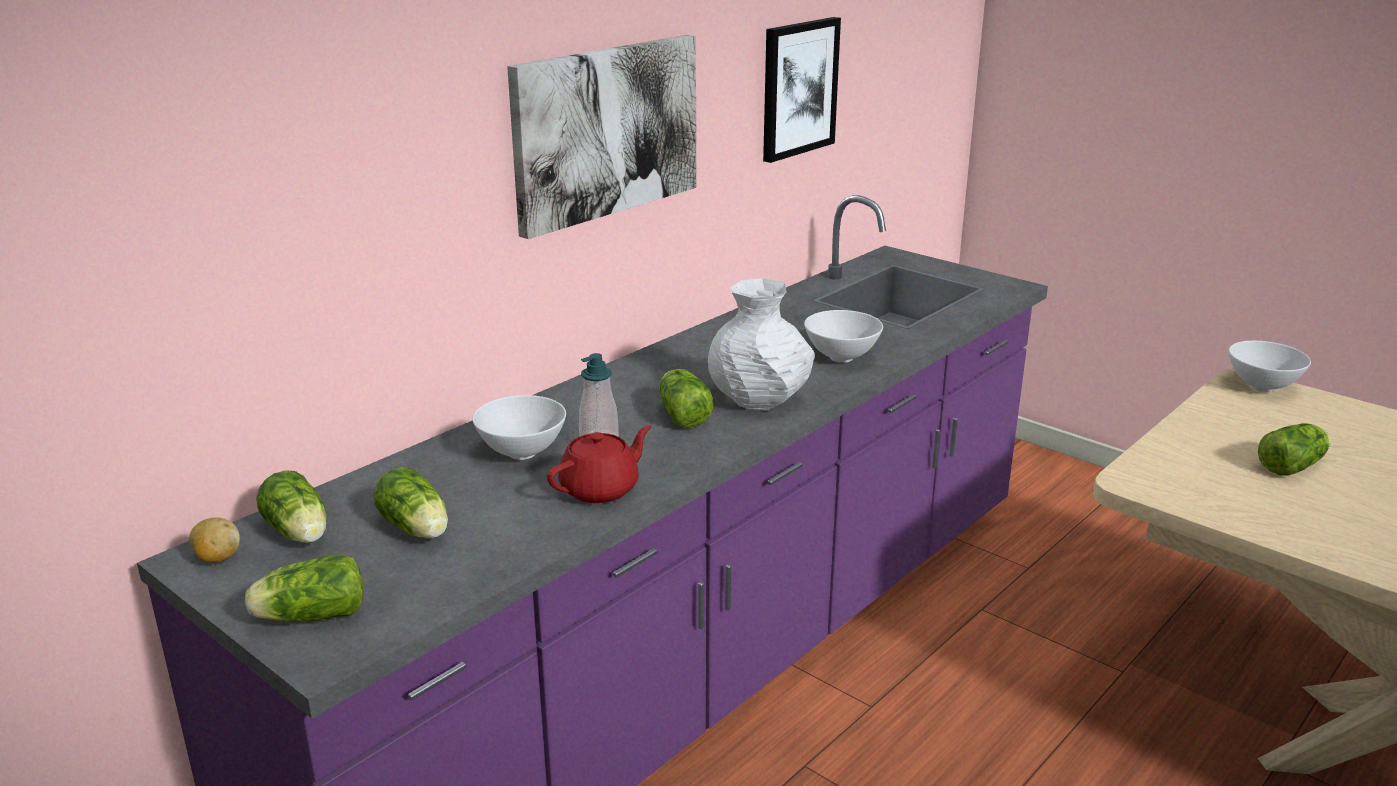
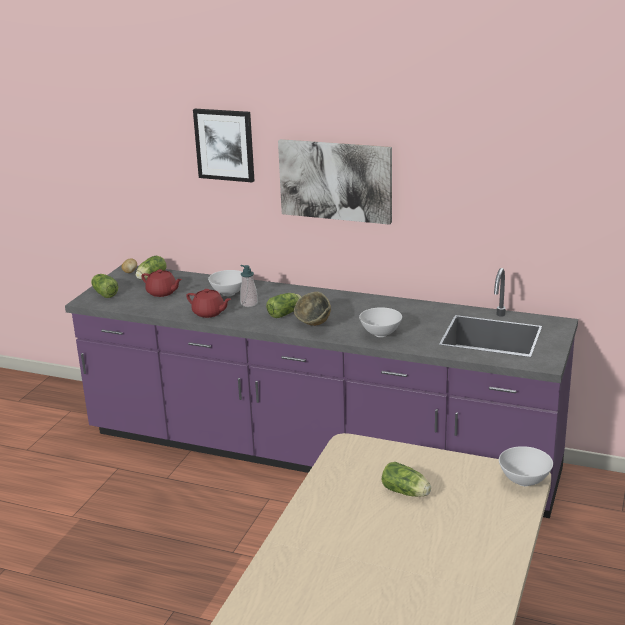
camera: 70 degrees right, 0 degrees up
(417, 529) = (162, 293): lettuce -> red teapot
(761, 399) = (314, 325): white vase -> bowl
(798, 88) = (488, 195): picture -> picture (224, 144)

